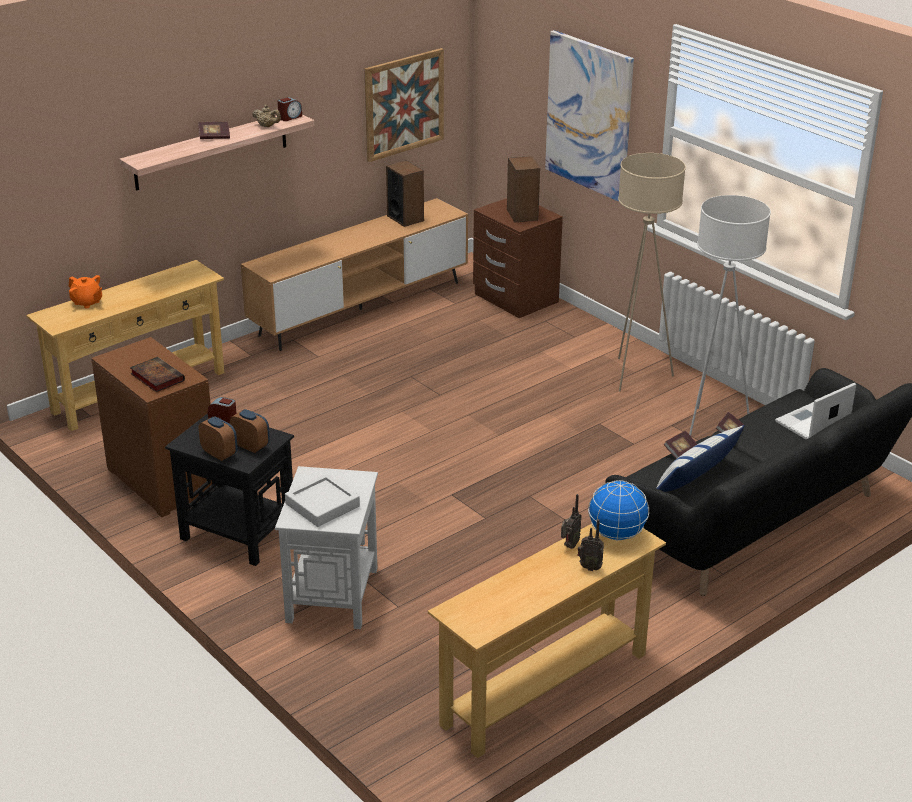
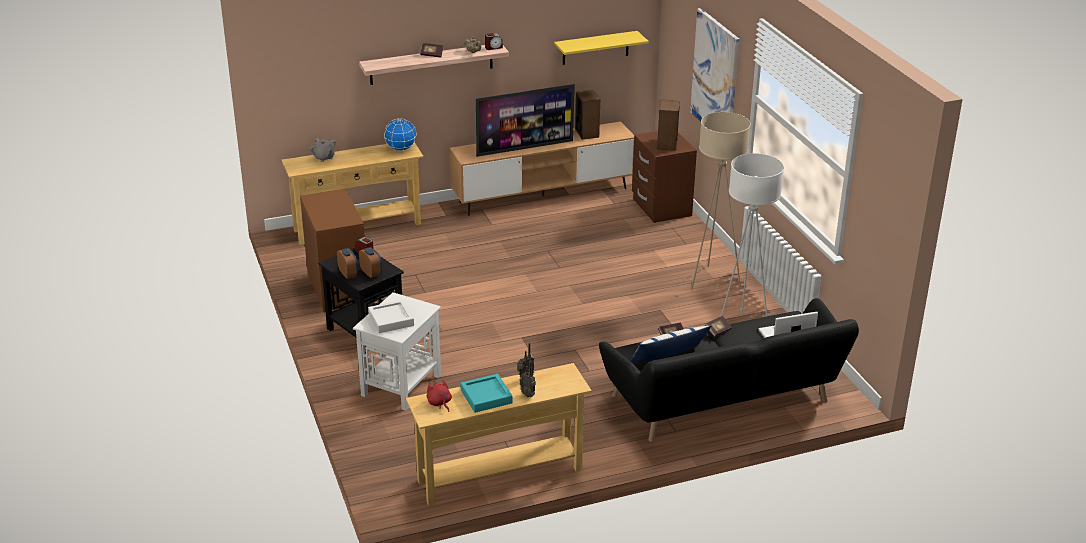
camera: 20 degrees right, 0 degrees up
(87, 302) = (324, 158): orange teapot -> grey teapot
(156, 377) = (331, 216): book -> none
(339, 248) = (524, 148): none -> television
(404, 104) = (595, 48): picture -> yellow shelf
(480, 607) = (439, 403): none -> red plush toy
(537, 583) = (486, 397): none -> turquoise tray
(616, 535) = (561, 378): globe -> globe (400, 149)

